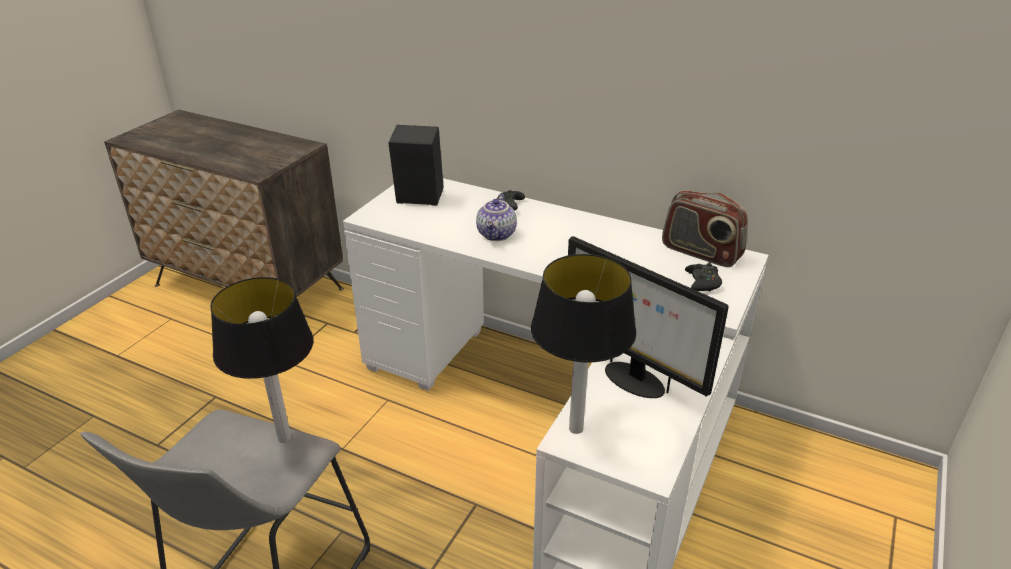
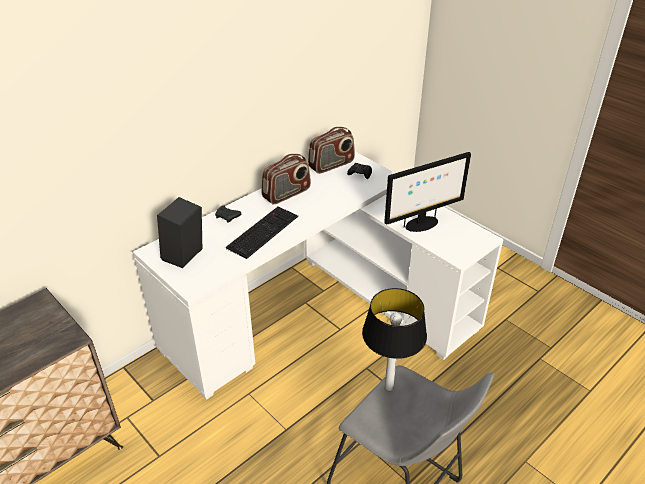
camera: 70 degrees left, 5 degrees up
(497, 235) = (262, 231): teapot -> keyboard
(575, 429) = (451, 253): table lamp -> none
(593, 233) = (287, 194): none -> radio

